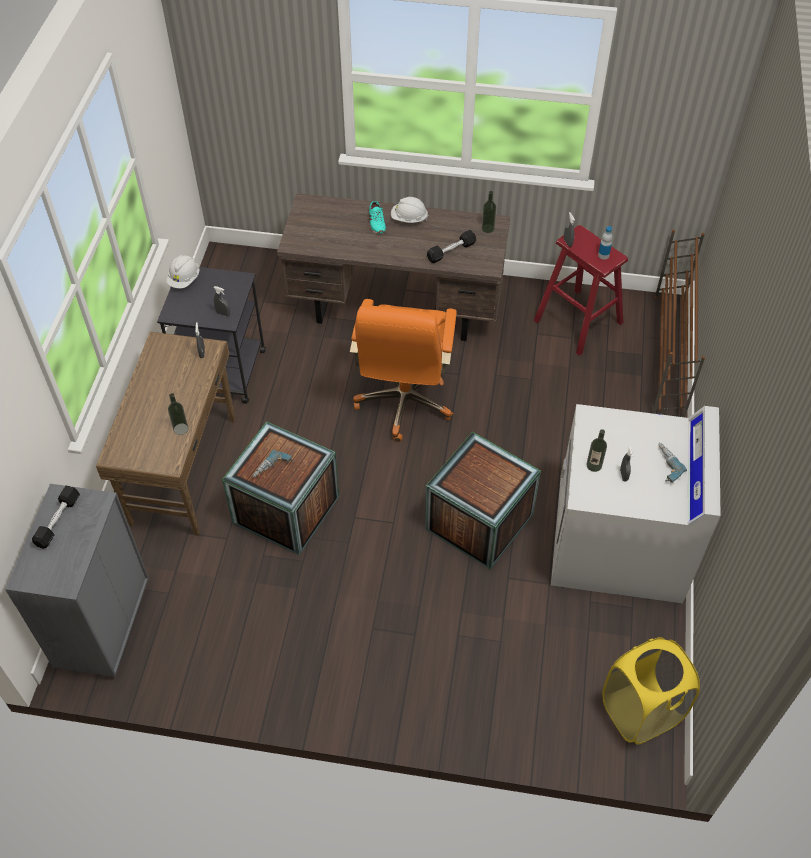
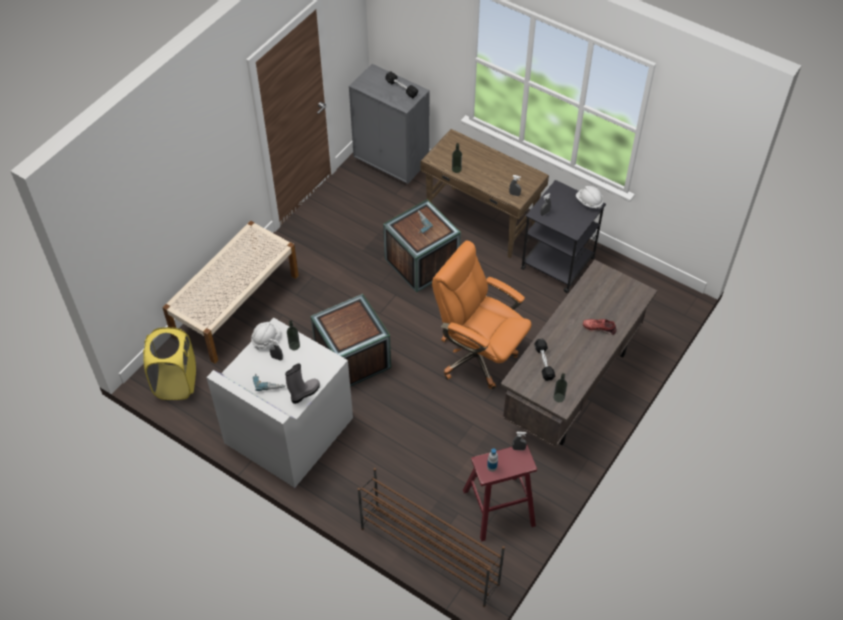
camera: 115 degrees right, 0 degrees up
(376, 222) = (599, 328): turquoise shoe -> red shoe
(409, 218) = (594, 350): white hard hat -> white hard hat (266, 339)
(475, 704) = (235, 305): none -> beige bench
(650, 425) = (304, 393): none -> grey boot

